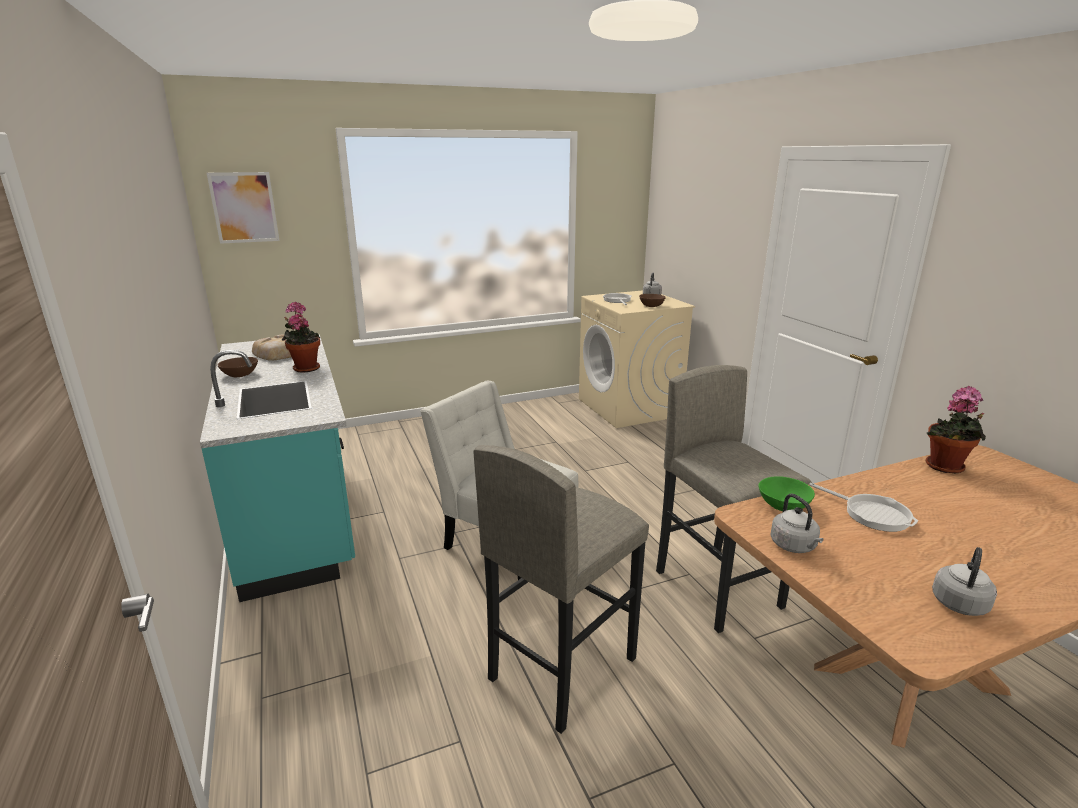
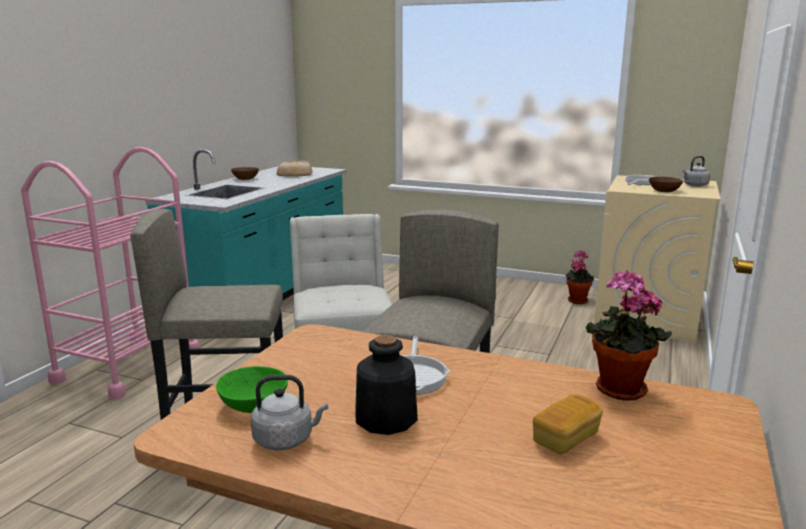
camera: 45 degrees right, 5 degrees down
(244, 207) = (325, 64): picture -> none
(297, 669) = (128, 366): none -> pink cart
(305, 368) = (283, 182): potted plant -> potted plant (577, 300)
(782, 505) = (360, 342): green bowl -> green bowl (254, 405)
(794, 546) = (288, 360): grey kettle -> none
(943, 551) = (385, 419): none -> bottle
(1007, 510) = (565, 438): none -> bread

